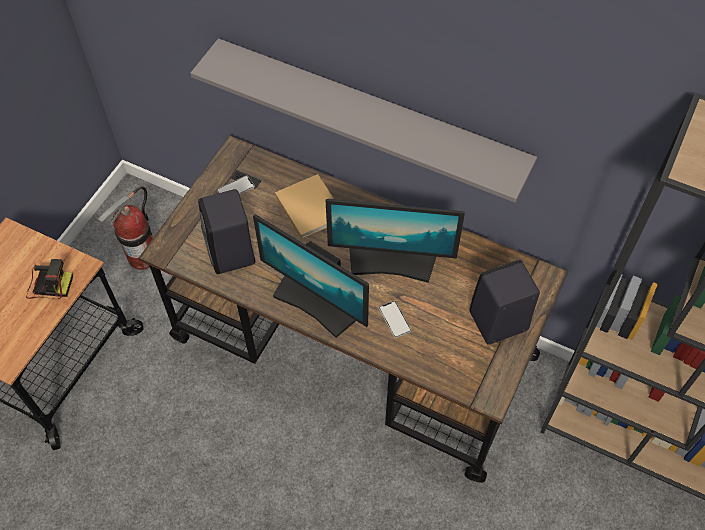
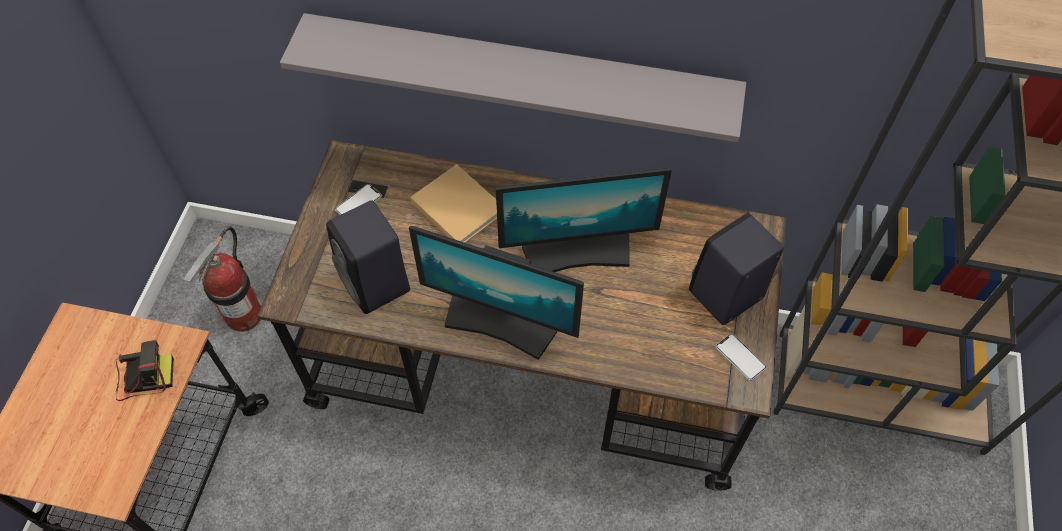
camera: 15 degrees left, 0 degrees up
(394, 319) = (603, 320): phone -> phone (740, 357)

